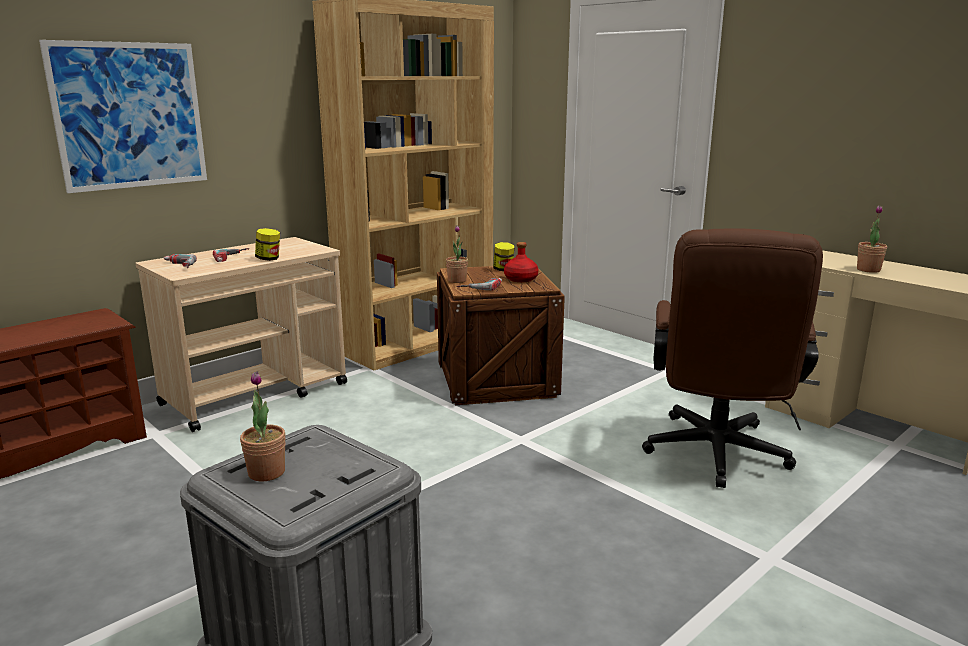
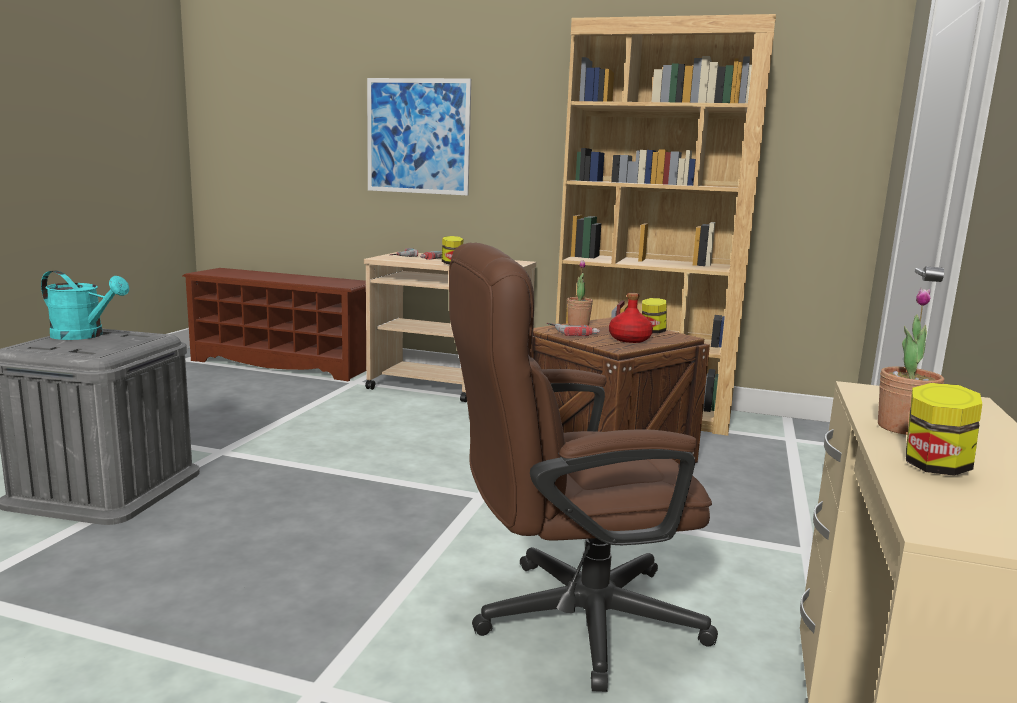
camera: 60 degrees right, 5 degrees down
(266, 472) = (85, 336): potted plant -> turquoise watering can
(923, 279) = (935, 467): none -> jar

